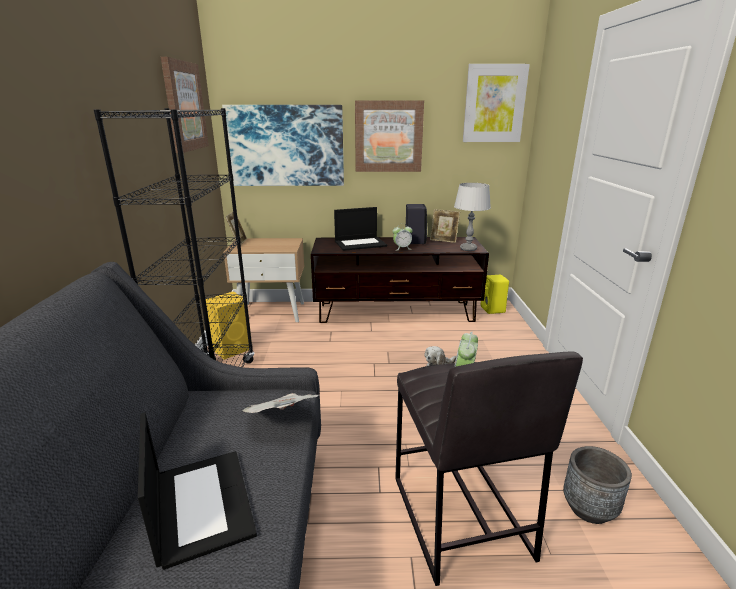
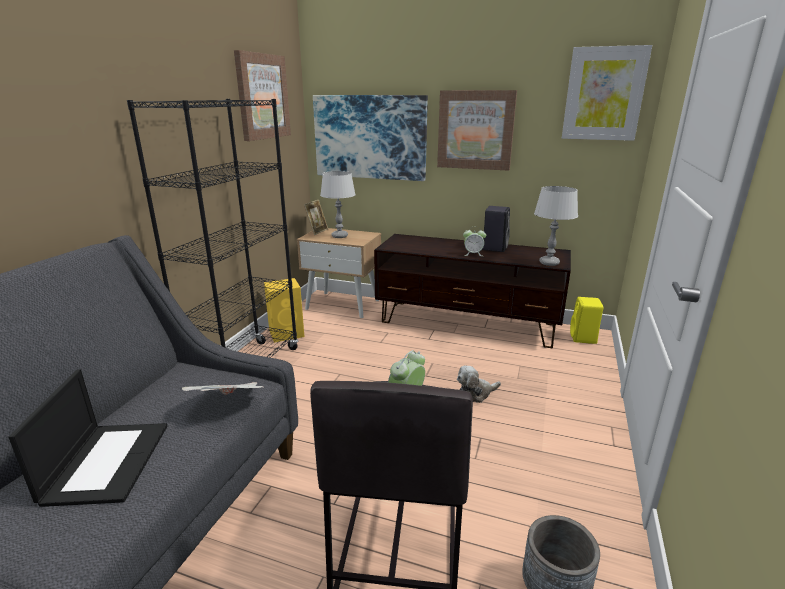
camera: 20 degrees right, 0 degrees up
(265, 245) = (339, 236): none -> grey table lamp
(360, 243) = (433, 244): laptop -> none
(443, 240) = (529, 250): picture frame -> none

